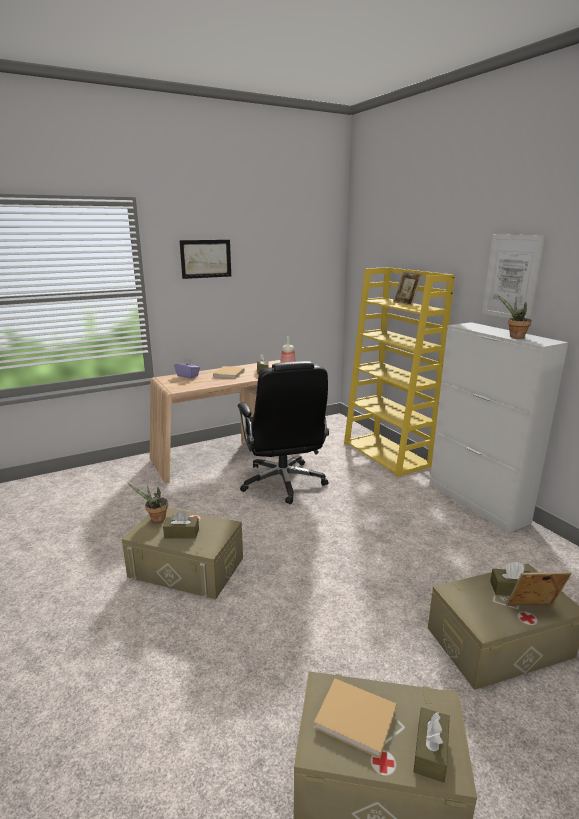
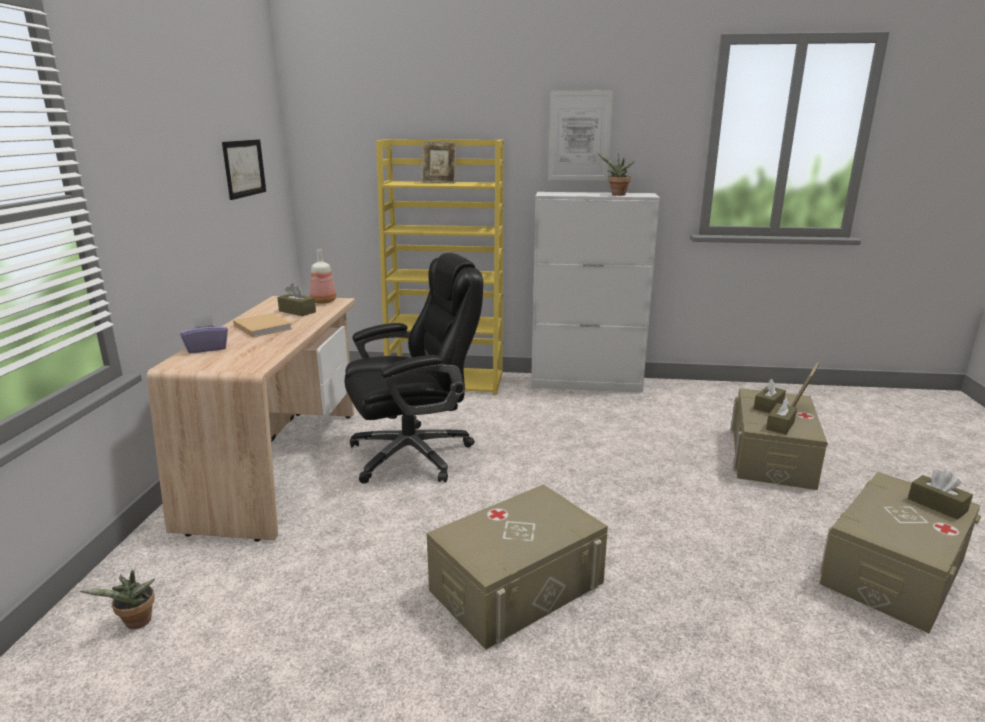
camera: 55 degrees left, 0 degrees up
(156, 519) = (465, 543): potted plant -> potted plant (136, 624)
(181, 533) = (526, 532): brown tissue box -> brown tissue box (780, 425)
(206, 258) = (154, 130): picture -> picture (244, 168)
(283, 482) = (414, 454): black office chair -> black office chair turned 45 degrees counterclockwise
(357, 719) = (899, 523): beige book -> none

